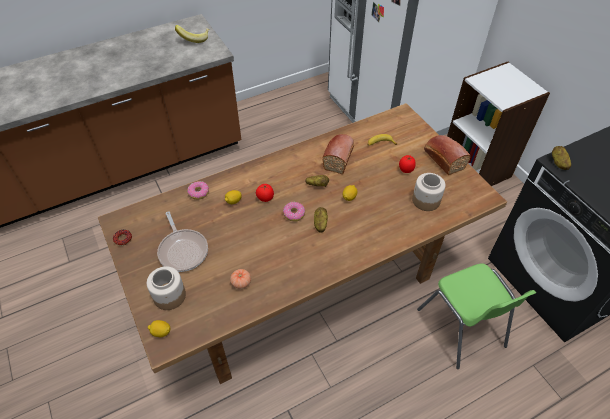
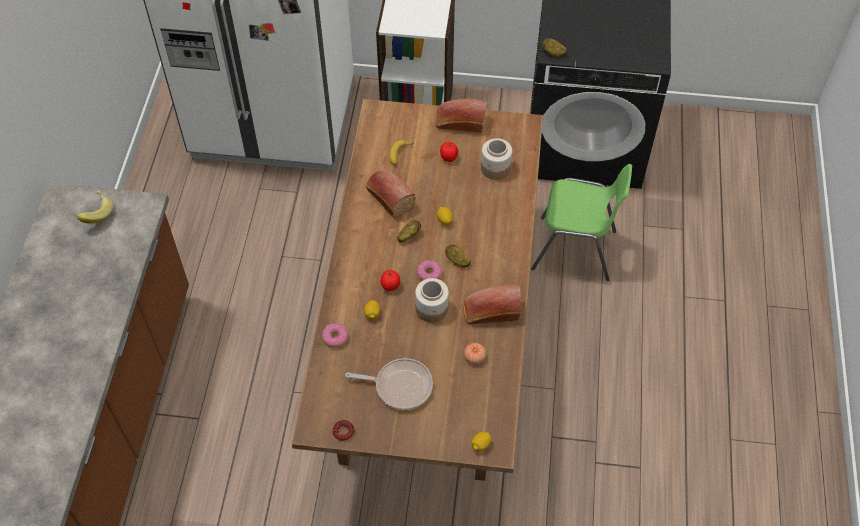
camera: 55 degrees left, 5 degrees up
(169, 296) = (446, 421): jar -> jar (432, 309)
(290, 270) = (490, 312): none -> bread

